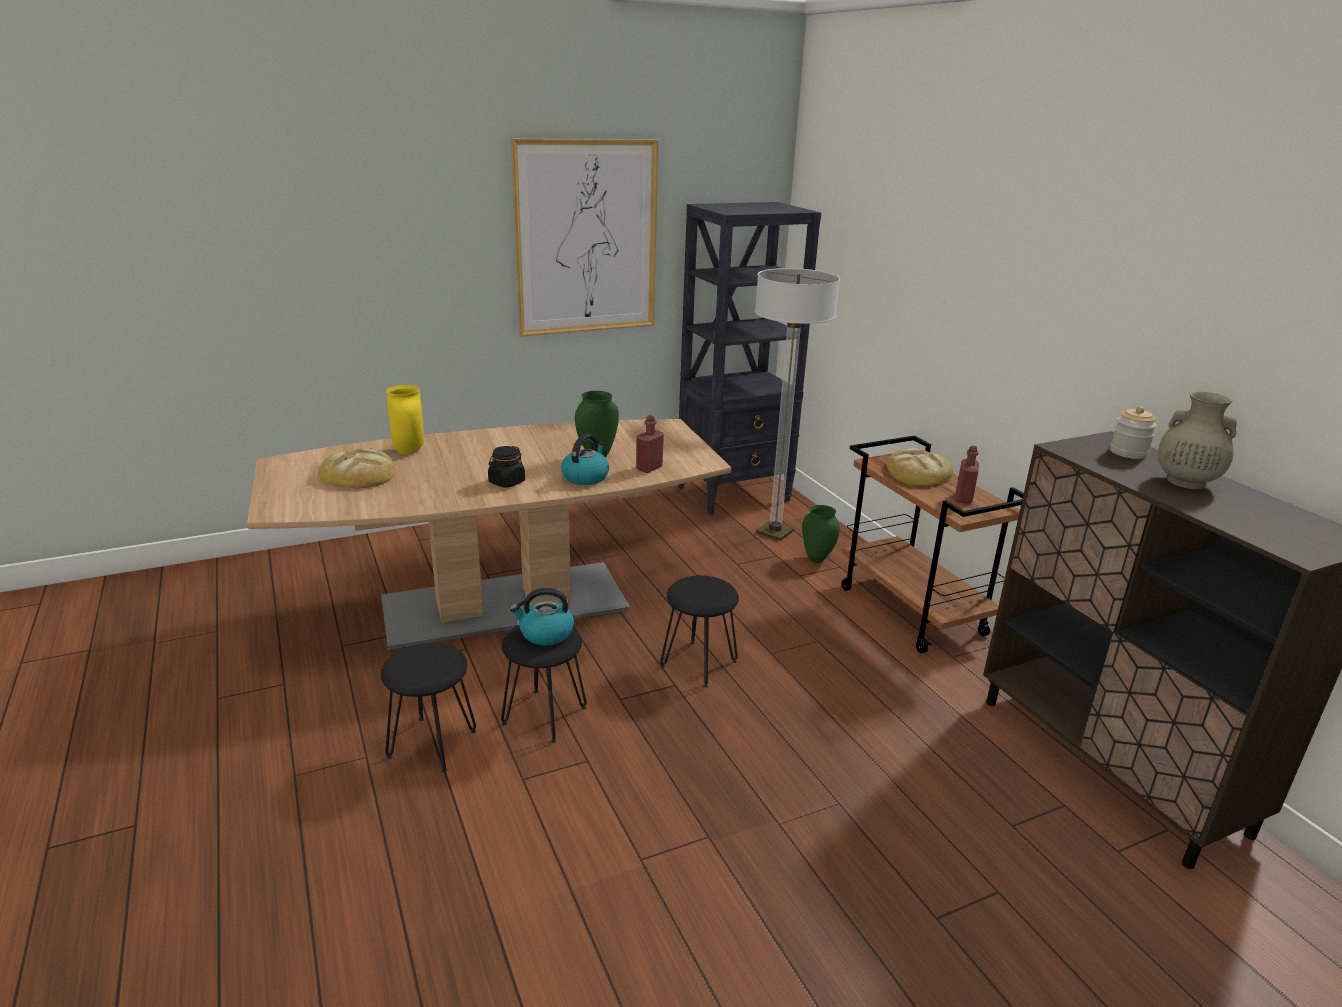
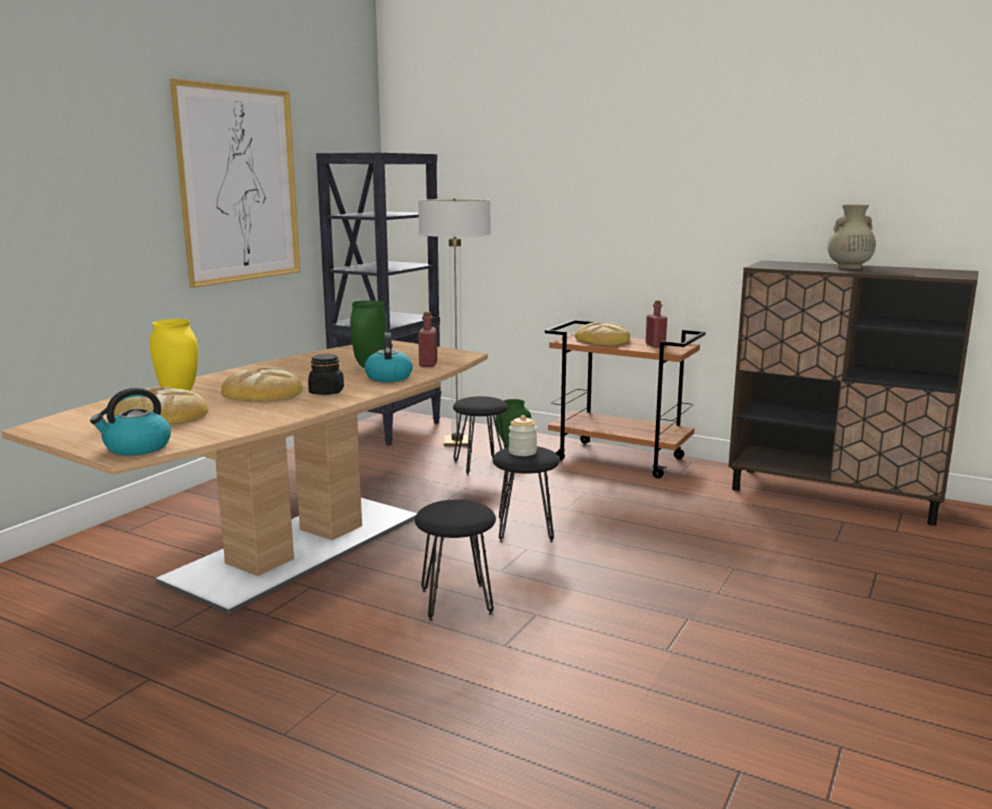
camera: 35 degrees left, 10 degrees down
(433, 744) = (388, 657): black stool -> black stool (481, 466)
(464, 468) = (263, 393): none -> bread
(545, 633) = (456, 508): kettle -> kettle (137, 448)
(1128, 452) = (794, 264): jar -> jar (522, 452)

